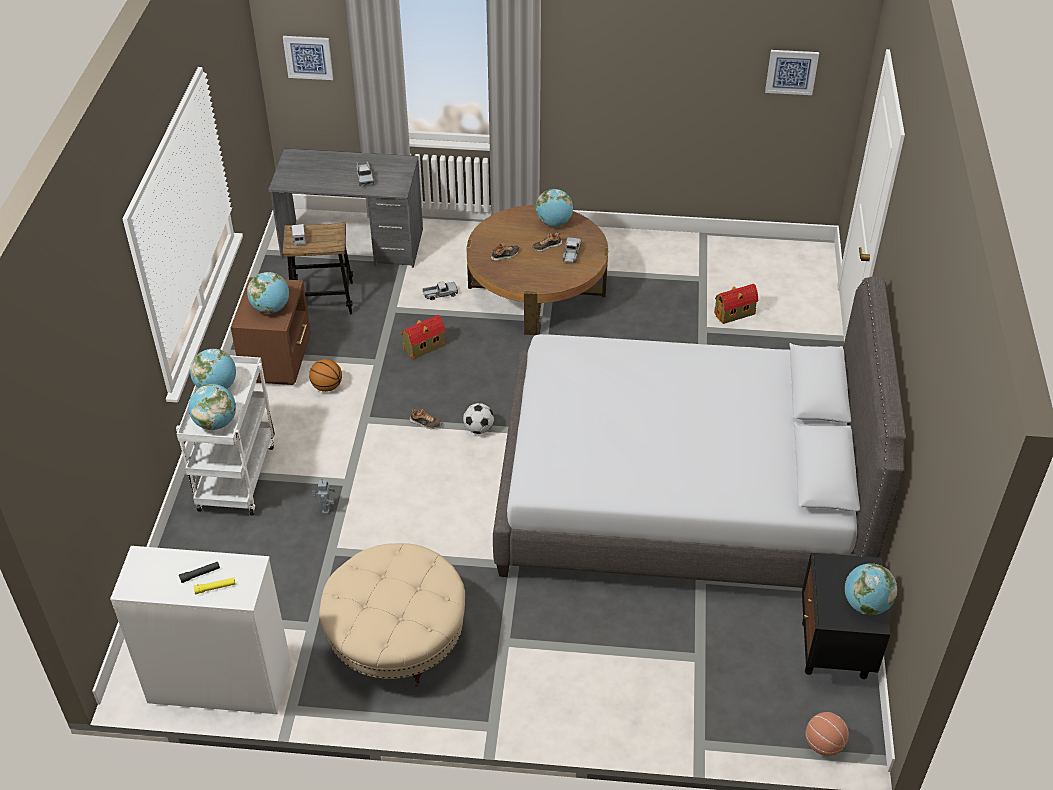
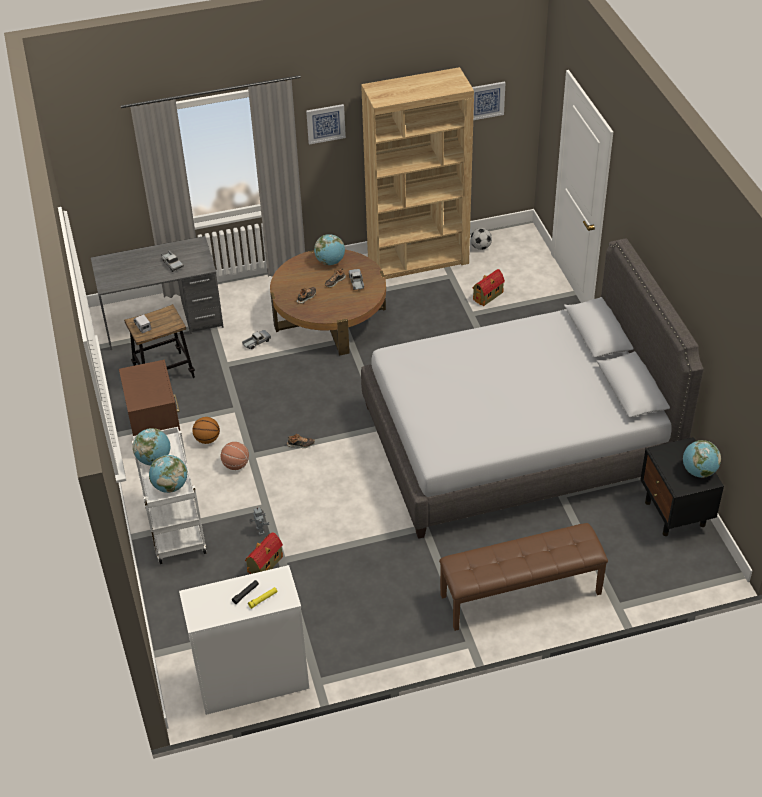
camera: 20 degrees left, 0 degrees up
(271, 308) = (152, 388): globe -> none
(308, 57) = (101, 177): picture -> picture (325, 123)
(396, 637) = (366, 605): beige ottoman -> none
(423, 347) = (266, 387): toy house -> toy house (264, 565)
(479, 429) = (344, 436): football -> football (480, 247)
(585, 687) = (520, 595): none -> brown bench
(673, 250) = (418, 260): none -> brown bookcase
(823, 744) = (698, 578): basketball -> basketball (236, 465)

